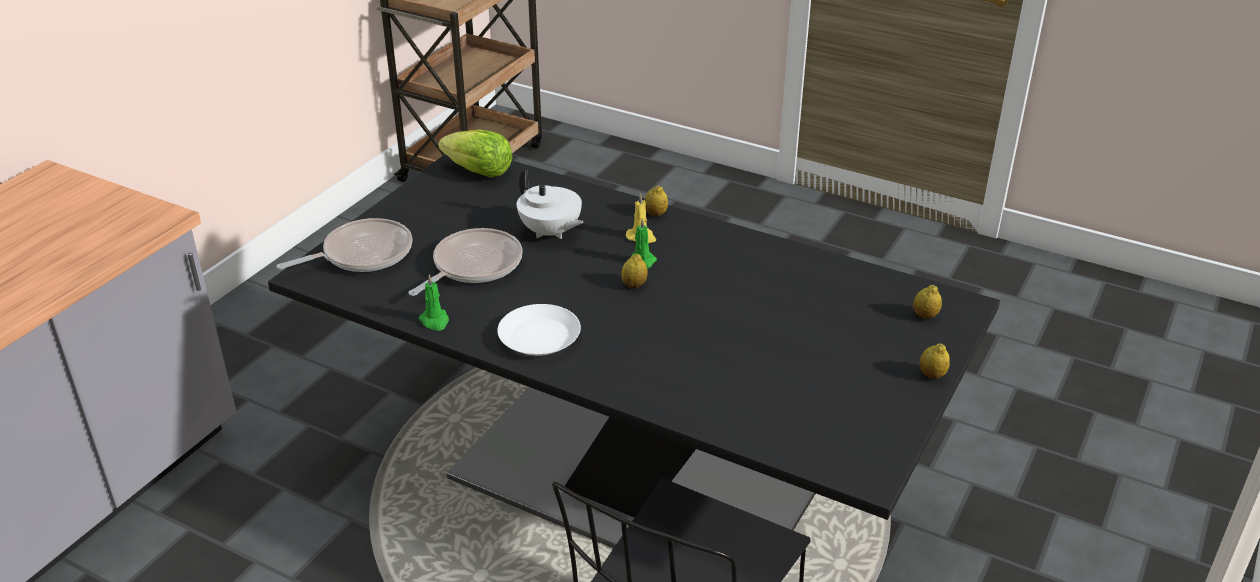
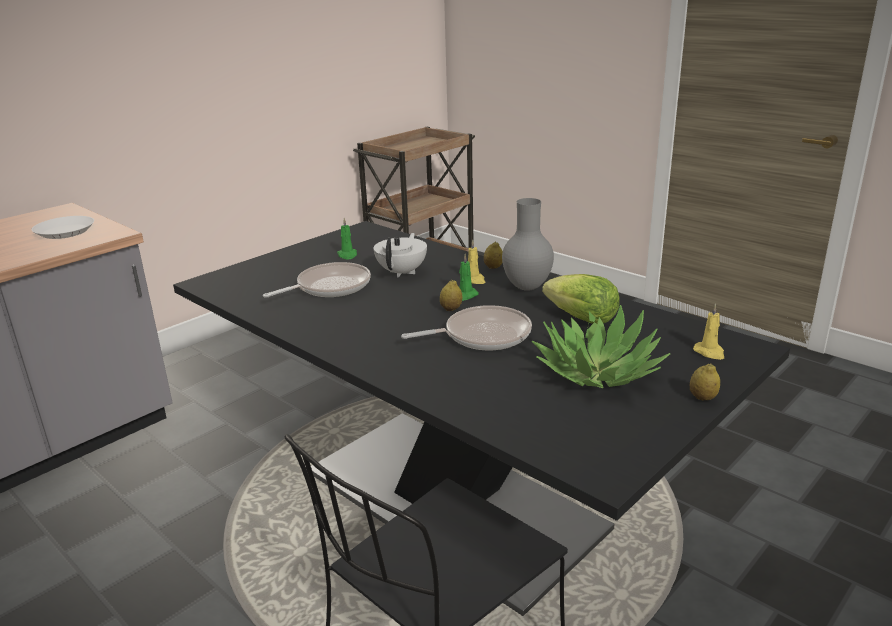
camera: 15 degrees right, 10 degrees down
(362, 254) = (252, 274): frying pan -> frying pan (482, 335)
(435, 321) = (276, 318): green candle -> green candle (347, 255)
(479, 172) = (371, 235): lettuce -> lettuce (582, 319)
(539, 336) = (352, 335): white plate -> white plate (65, 231)
(550, 232) = (402, 272): white teapot -> white teapot turned 135 degrees counterclockwise
(705, 243) = (526, 288): none -> grey vase
(821, 354) = (597, 371): none -> potted plant
(925, 316) = (709, 352): lemon -> yellow candle

